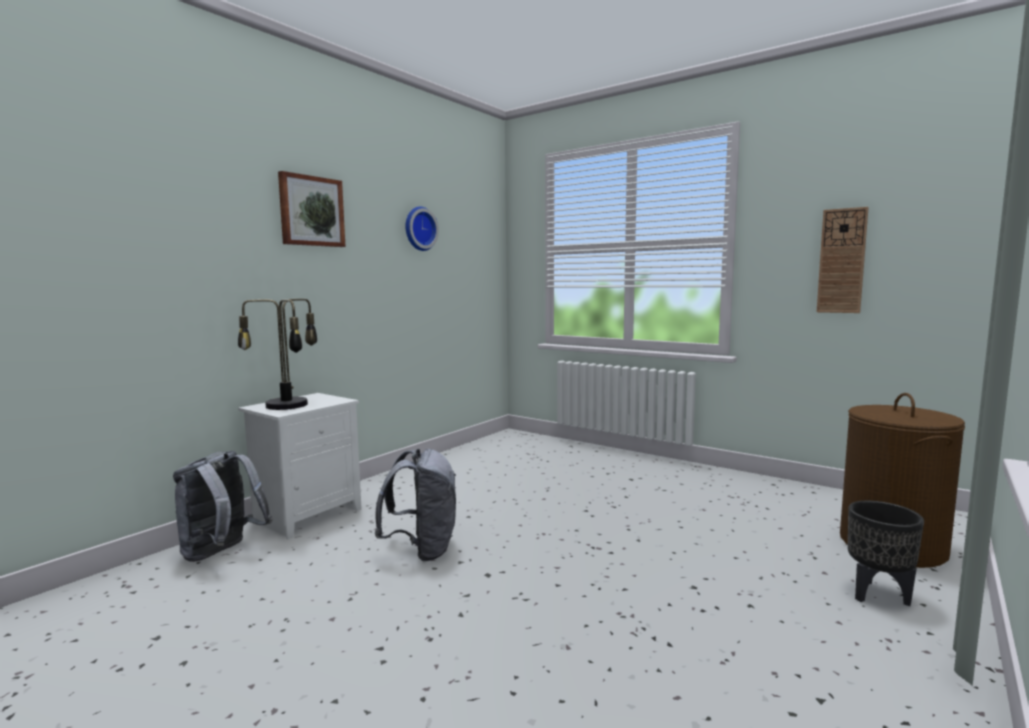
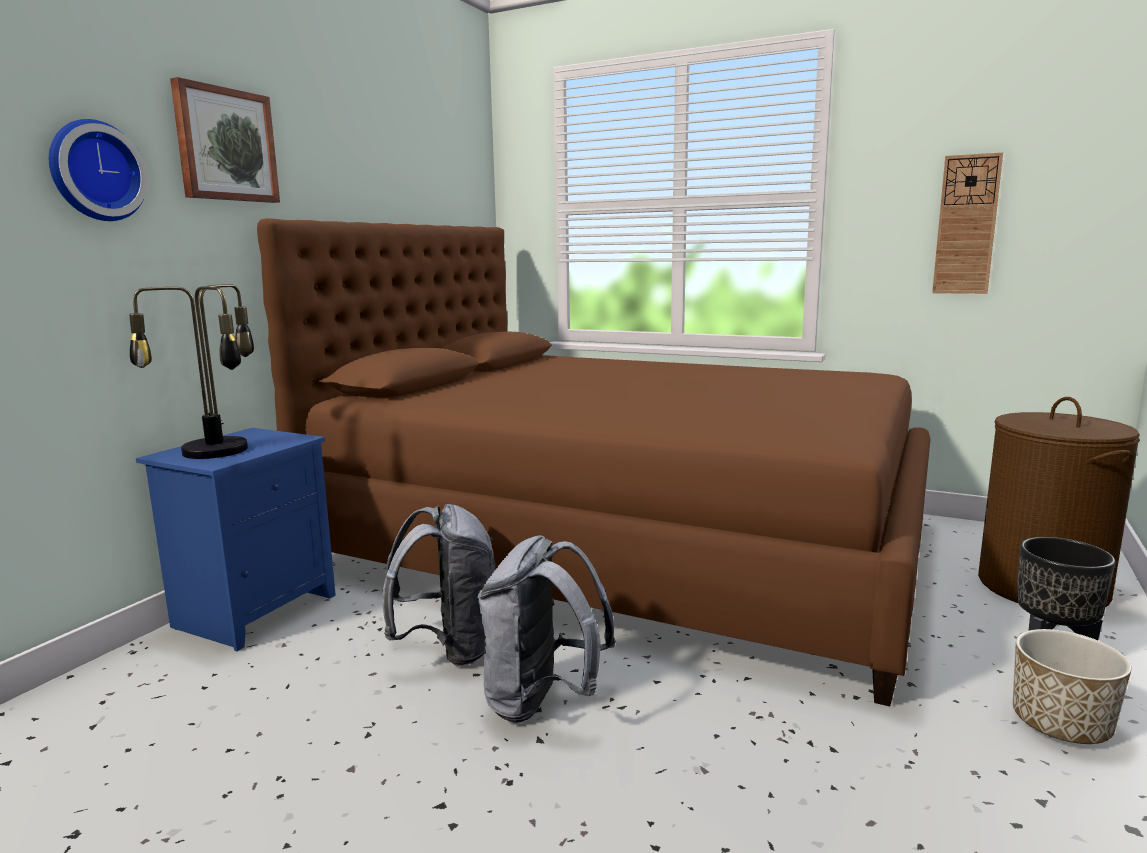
camera: 10 degrees left, 5 degrees up
(222, 553) = (137, 683): grey backpack -> grey backpack (542, 701)
(308, 514) = (255, 610): white nightstand -> blue nightstand
(419, 229) = (380, 175): wall clock -> wall clock (95, 171)
(570, 490) = (623, 543): none -> brown bed
(861, 647) = (1060, 724): none -> planter

